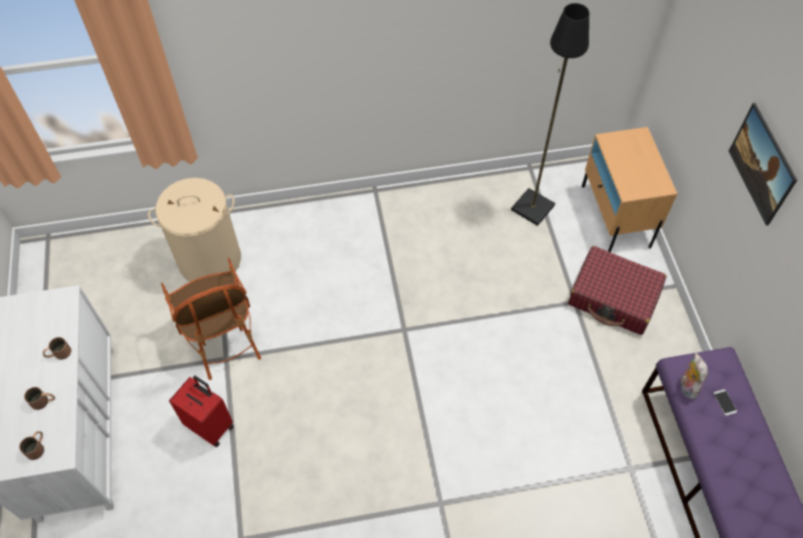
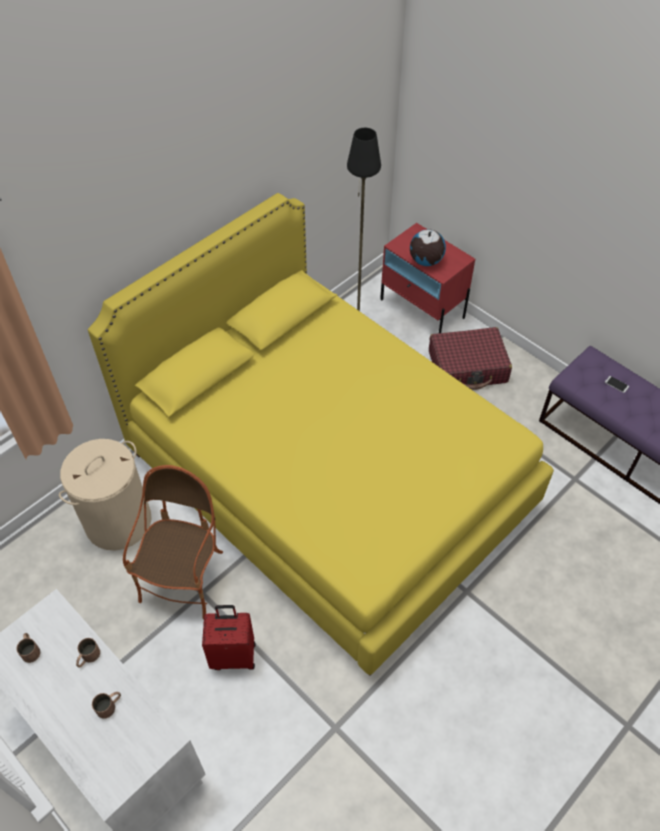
camera: 35 degrees left, 5 degrees down
(37, 447) = (138, 747): brown mug -> brown mug (30, 649)
(222, 339) = (184, 579): armchair -> armchair turned 105 degrees counterclockwise
(401, 327) = (329, 480): none -> yellow bed
(615, 216) = (422, 309): beige nightstand -> red nightstand
(623, 170) = (425, 261): none -> globe
(686, 386) = (584, 388): plush toy -> none
(755, 175) = (555, 201): picture -> none

